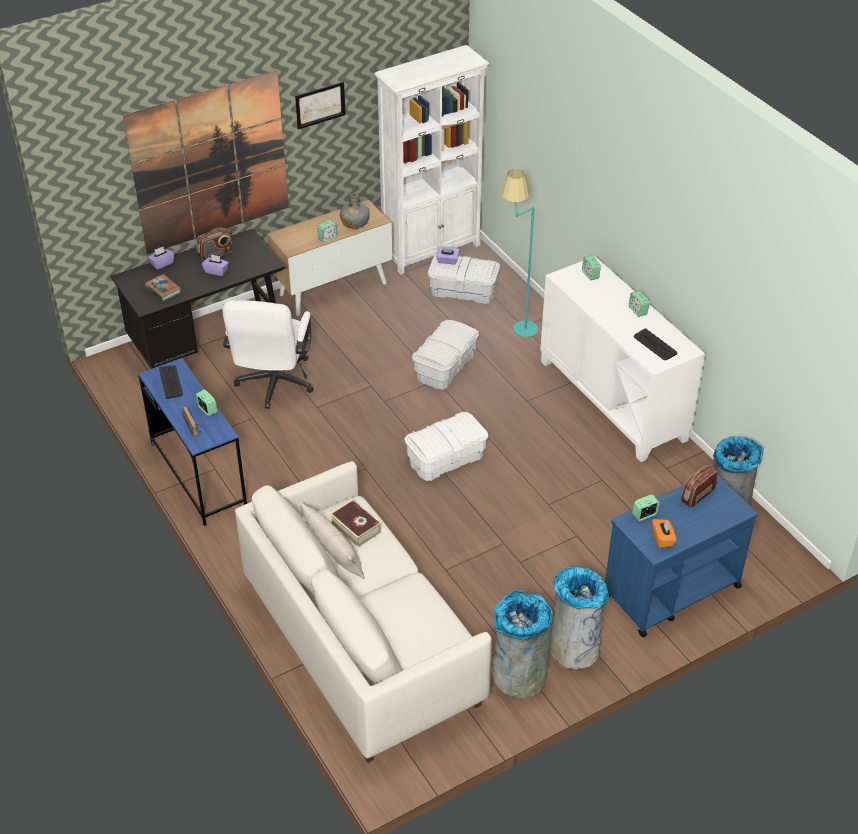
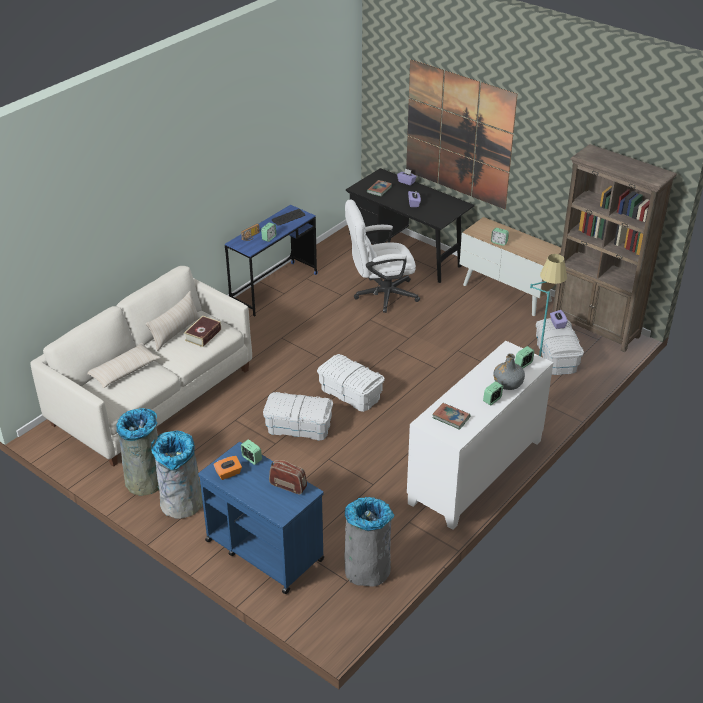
camera: 70 degrees right, 5 degrees down
(215, 254) = (432, 198): radio -> none
(320, 105) = (544, 143): picture -> none
(354, 223) = (528, 249): grey bottle -> grey bottle (508, 383)
(391, 619) = (124, 371): none -> beige pillow
(432, 250) = (595, 328): white bookcase -> brown bookcase
(445, 367) = (455, 369): white storage box -> white storage box (298, 427)
(654, 345) = (451, 417): keyboard -> book

